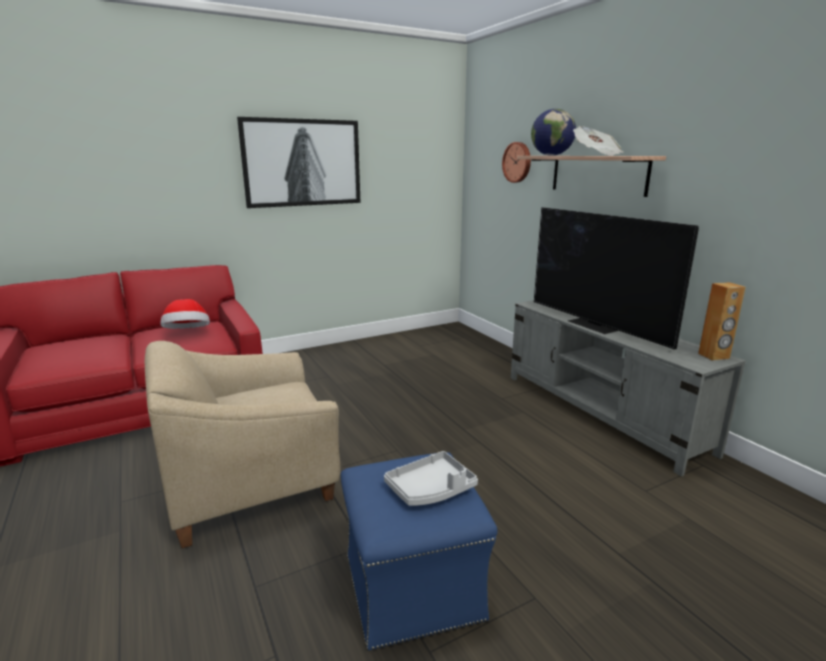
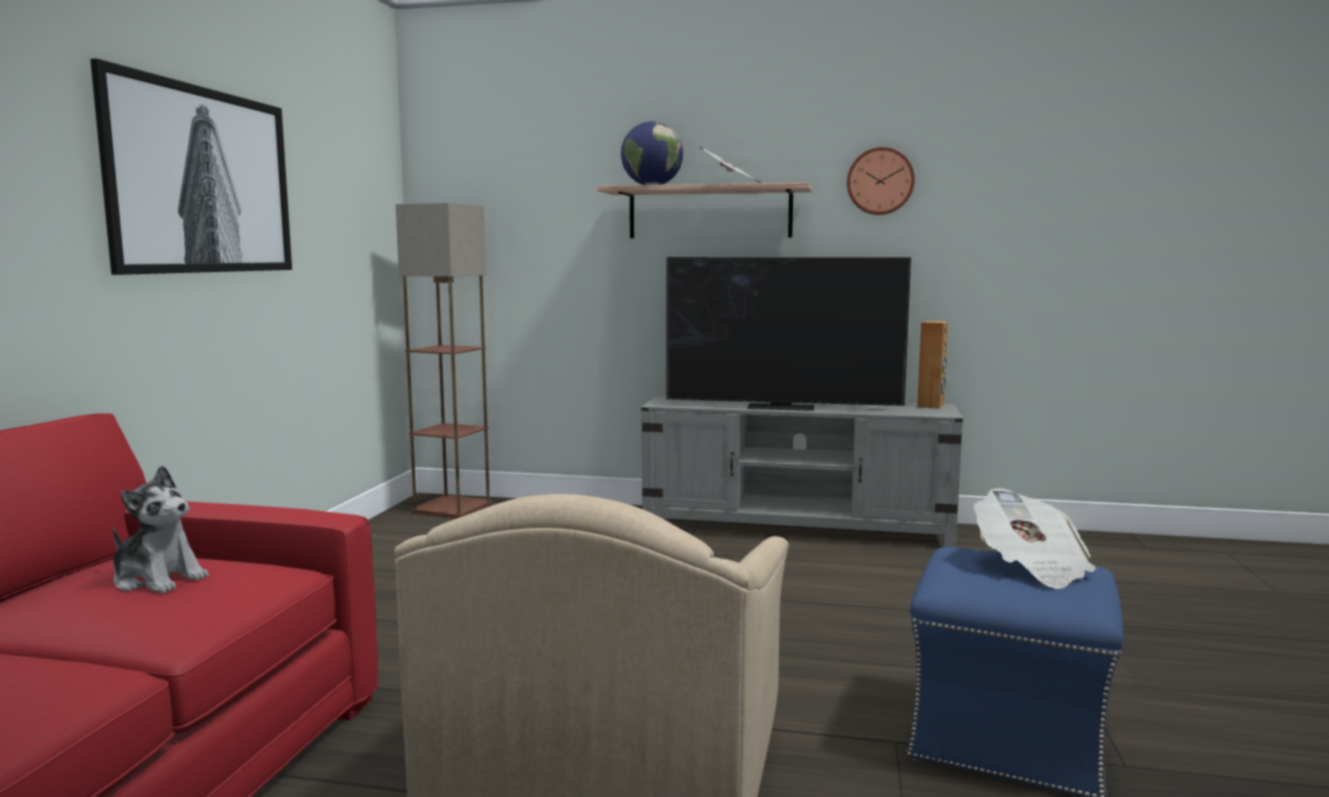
camera: 50 degrees left, 10 degrees down
(188, 333) = (158, 579): hat -> plush toy
(431, 489) = (1031, 567): grey tray -> newspaper
(454, 334) = (452, 508): none -> floor lamp
(517, 162) = (548, 201): wall clock -> wall clock (880, 181)

